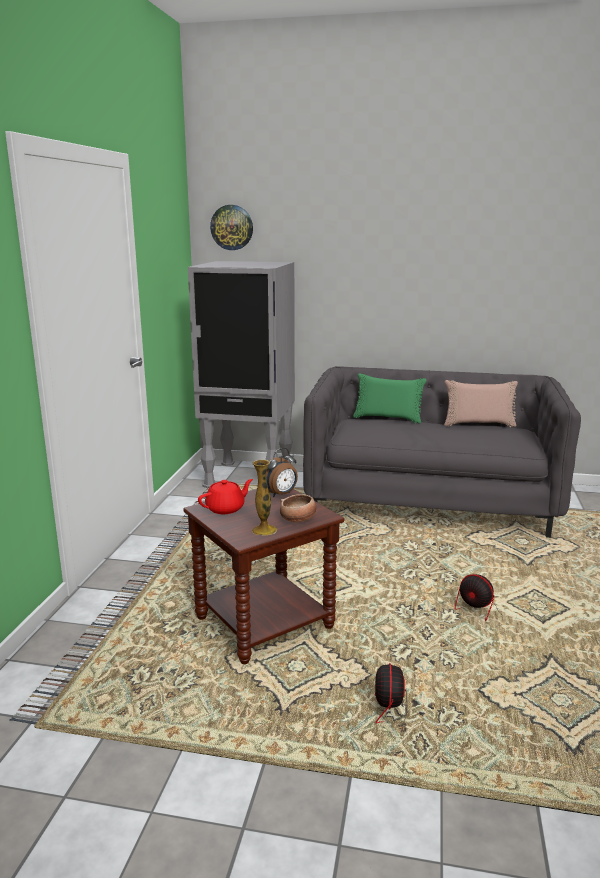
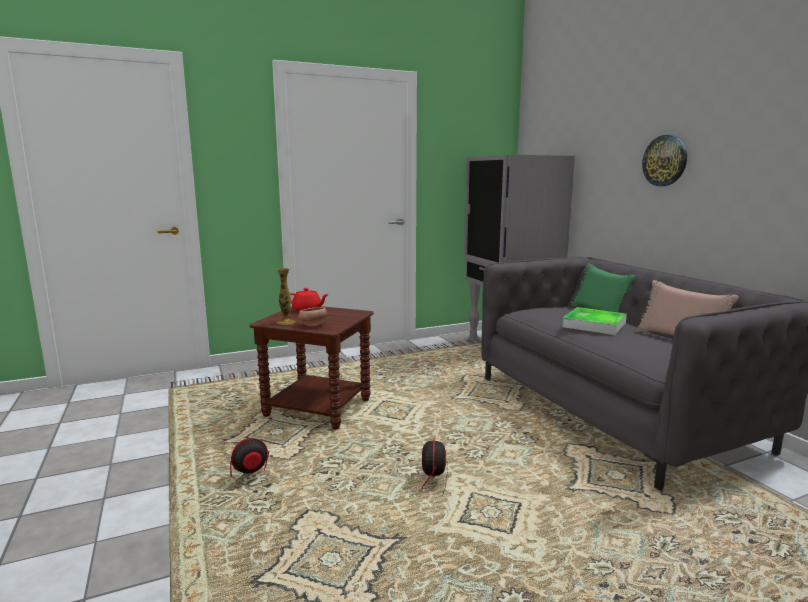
camera: 55 degrees right, 5 degrees down
(232, 227) = (540, 128): wall clock -> wall clock (665, 160)
(280, 494) = (350, 314): alarm clock -> none
(428, 430) = (594, 325): none -> tray

